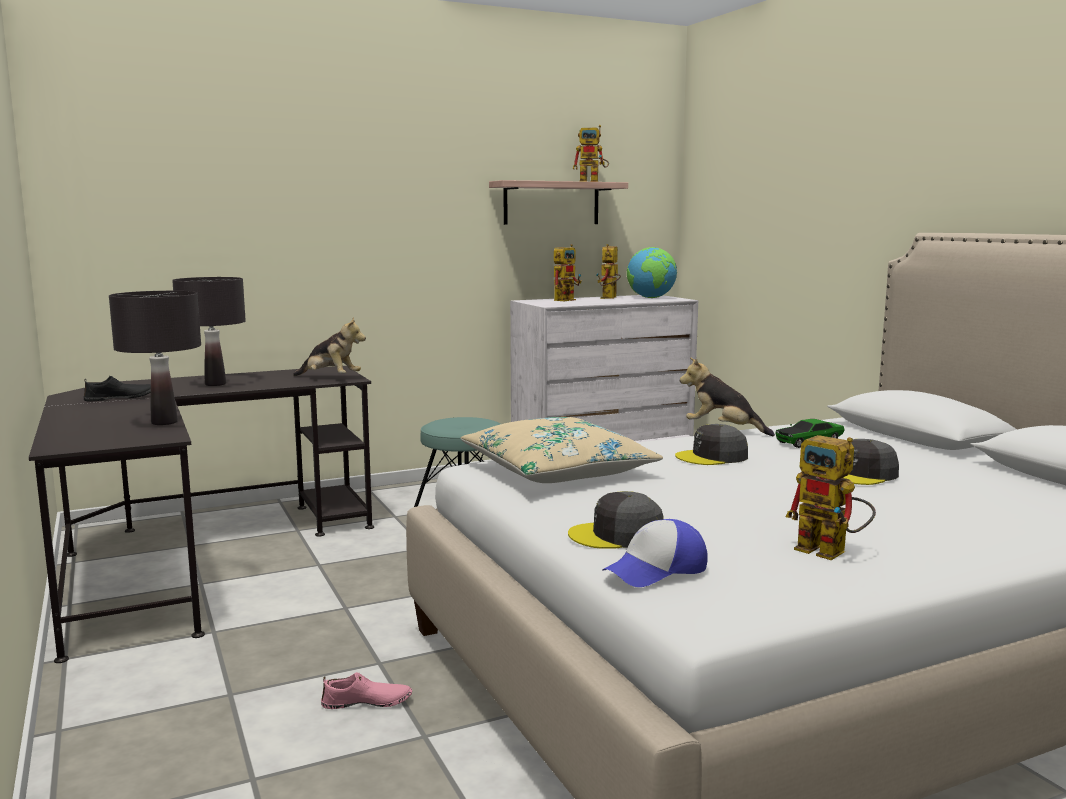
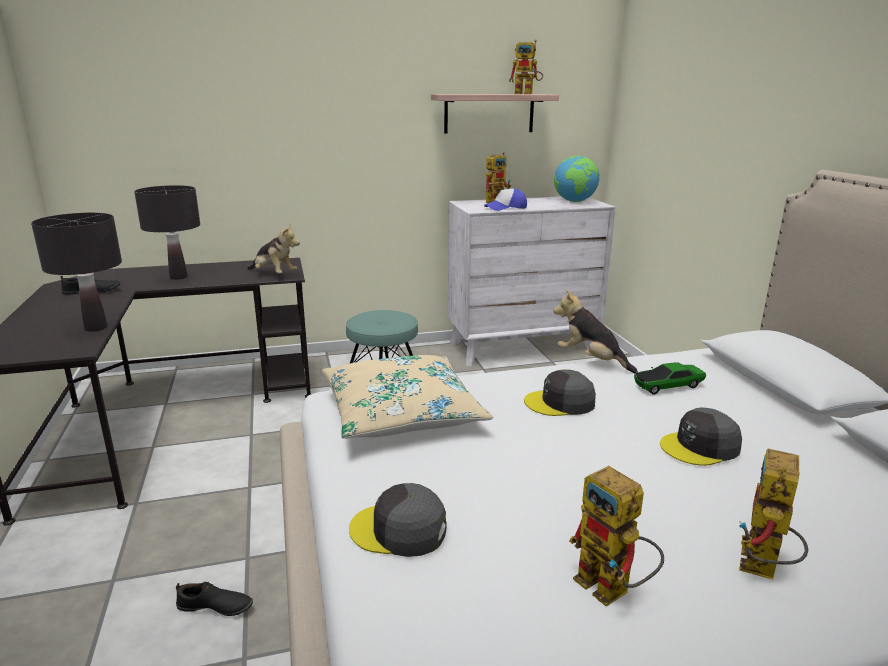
camera: 10 degrees right, 10 degrees up
(367, 703) = (215, 607): pink shoe -> black shoe
(609, 298) = (537, 201): toy robot -> toy robot (762, 570)
(656, 570) = (405, 603): cap -> cap (506, 208)

